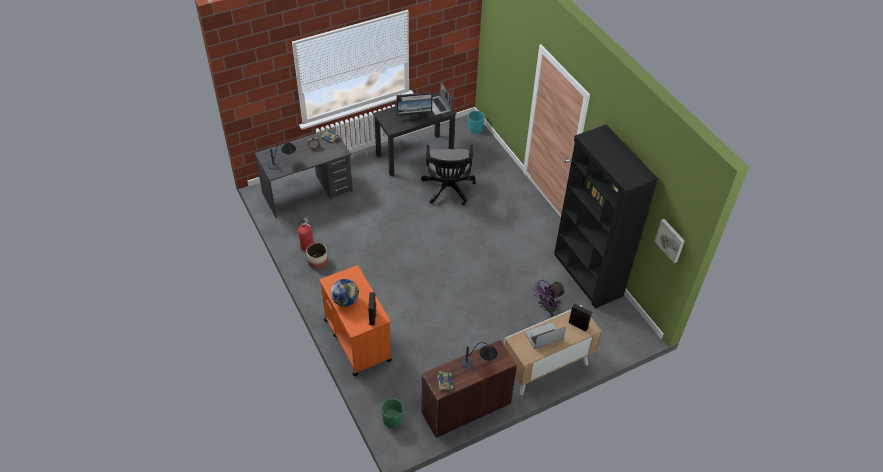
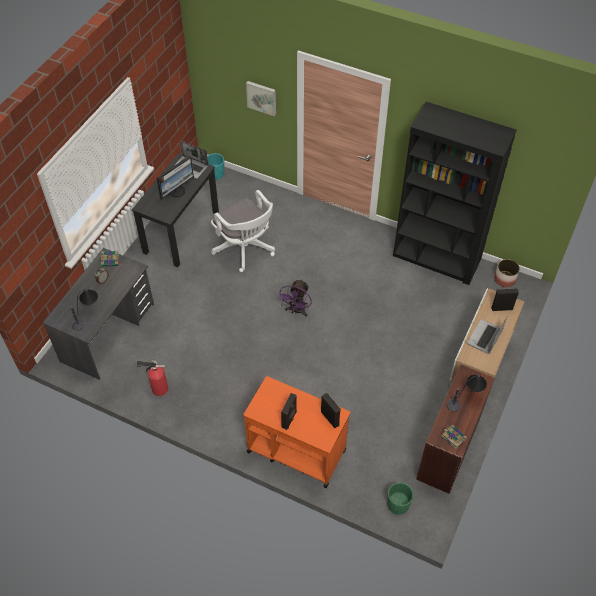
camera: 35 degrees left, 5 degrees up
(317, 261) = (185, 397): planter -> planter (504, 279)
(345, 300) = (289, 419): globe -> black speaker
(448, 190) = (246, 249): black office chair -> white office chair
(547, 308) = (432, 310): purple fan -> purple fan (296, 311)
(670, 240) = (542, 183): picture -> picture (262, 97)

